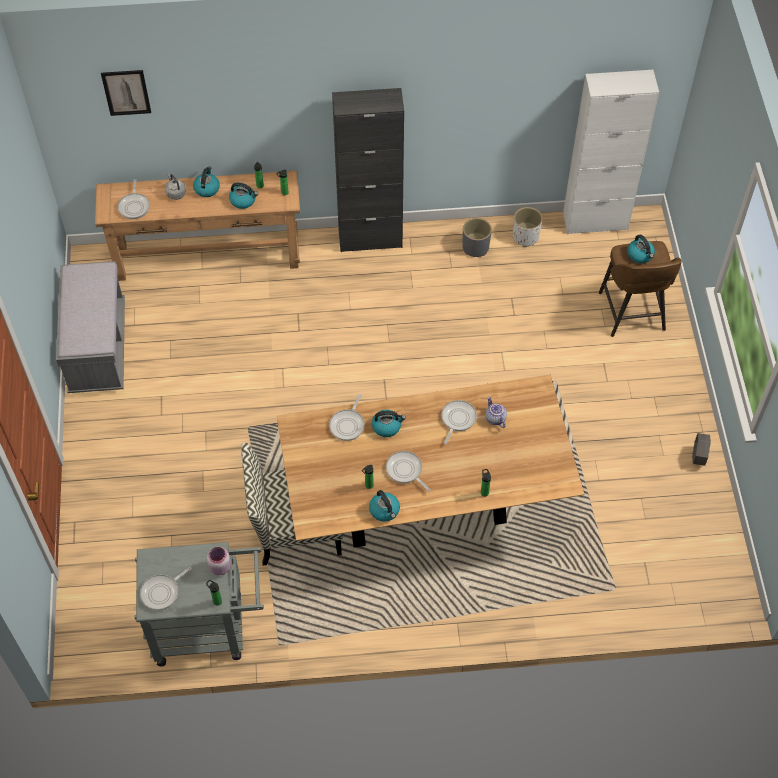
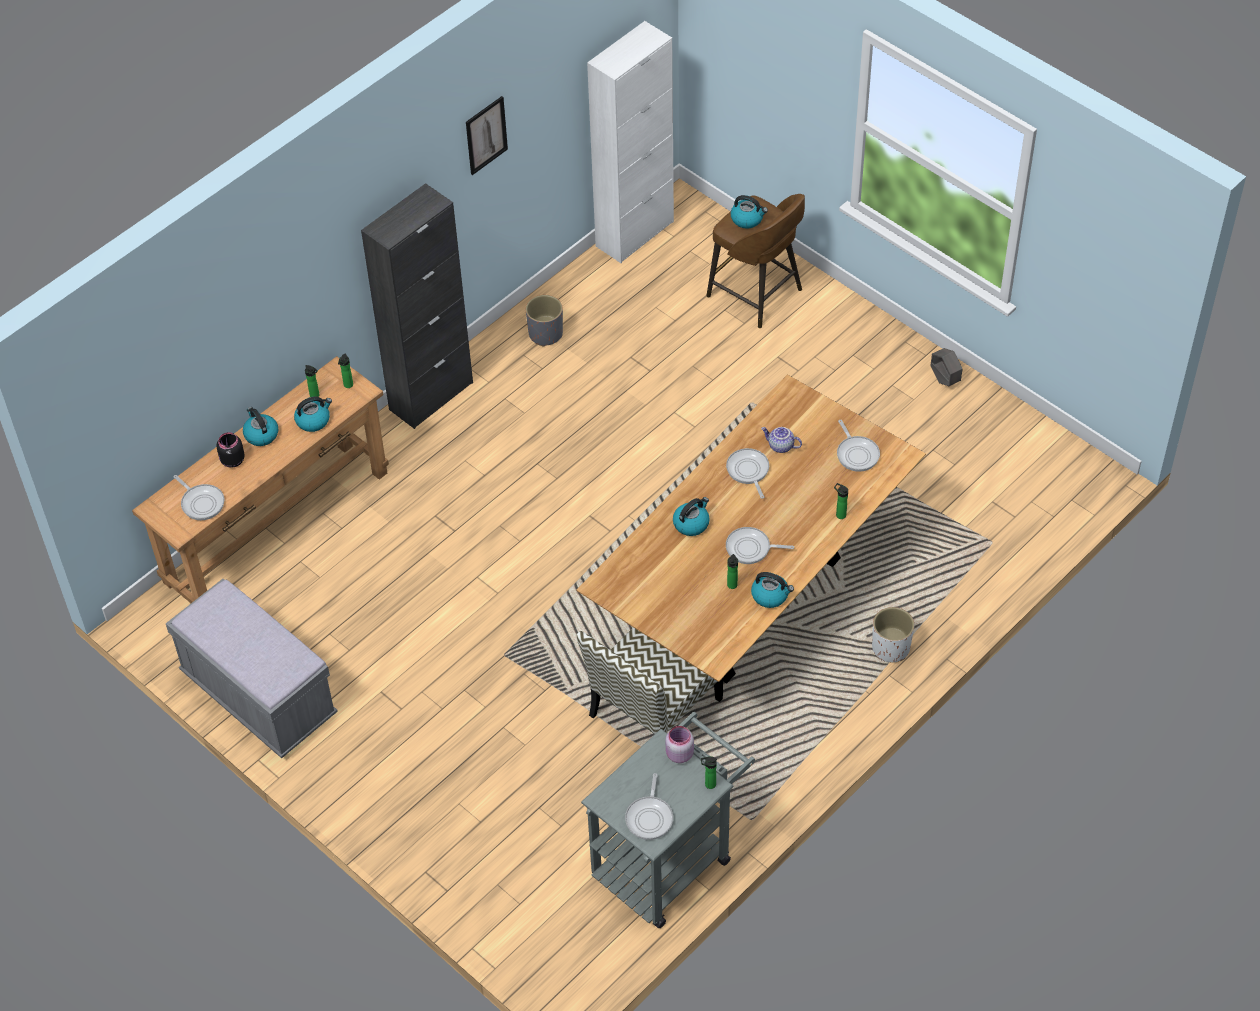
camera: 40 degrees left, 5 degrees down
(126, 92) = (152, 361): picture -> picture (486, 135)
(175, 193) = (232, 461): grey kettle -> black jar
(348, 424) = (653, 548): frying pan -> frying pan (856, 454)
(525, 236) = (583, 292): white planter -> white planter (890, 647)

